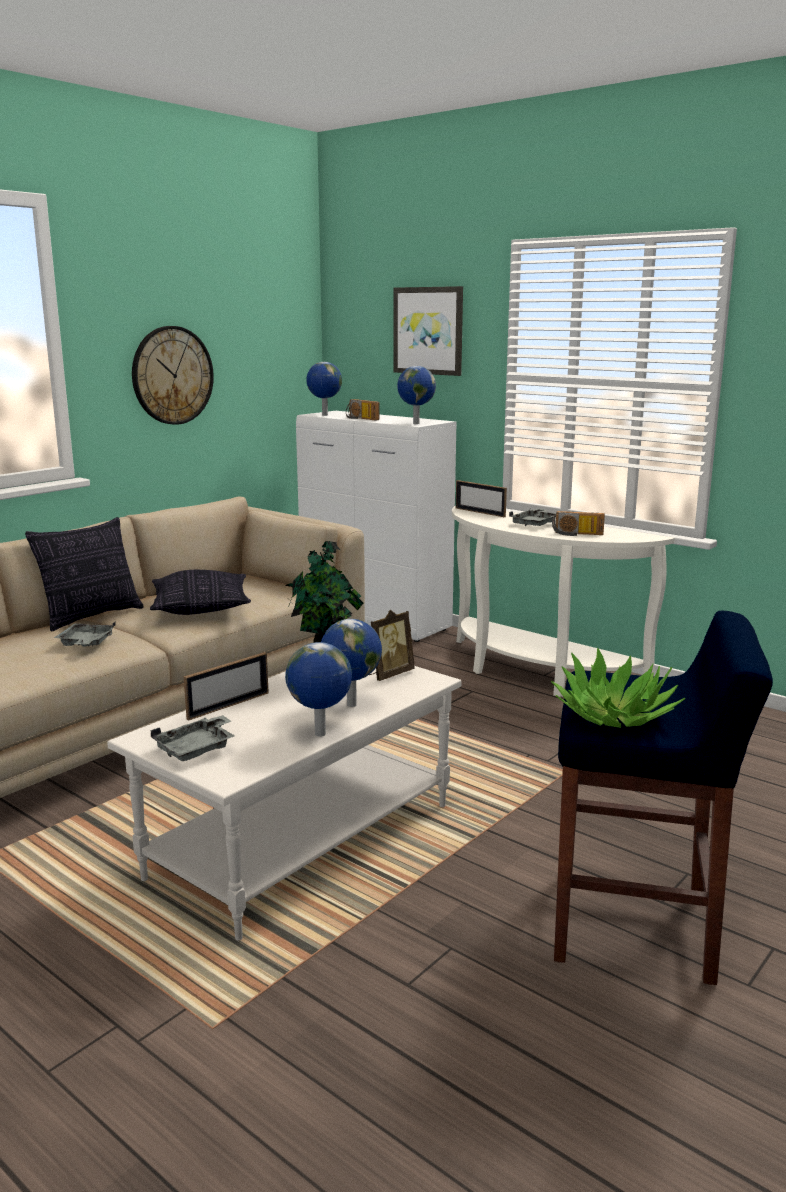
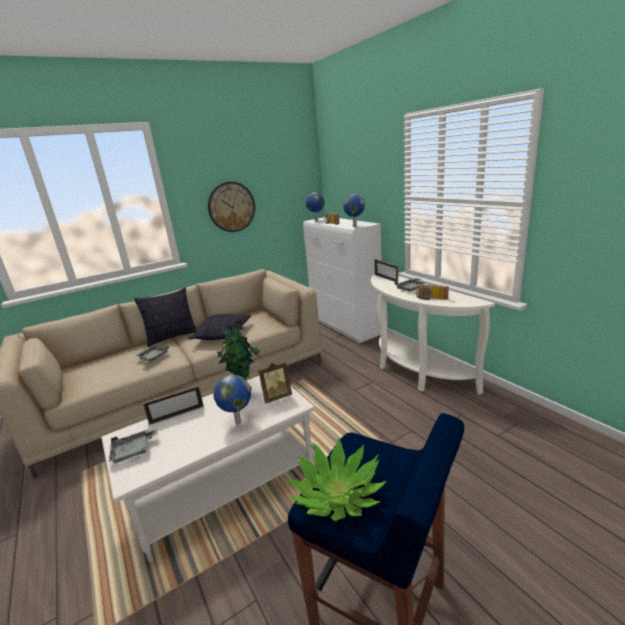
camera: 20 degrees right, 5 degrees up
(320, 734) = (202, 448): globe -> none
(428, 331) = (366, 172): picture -> none

